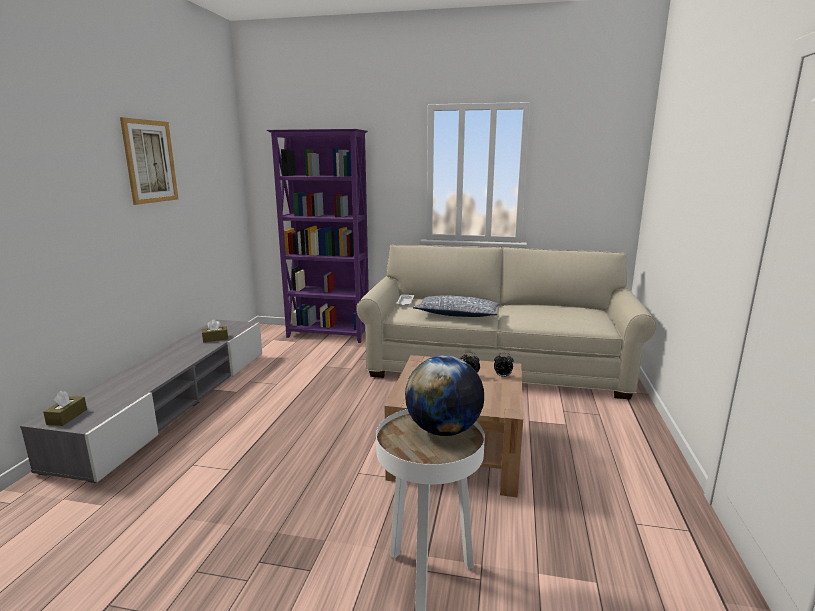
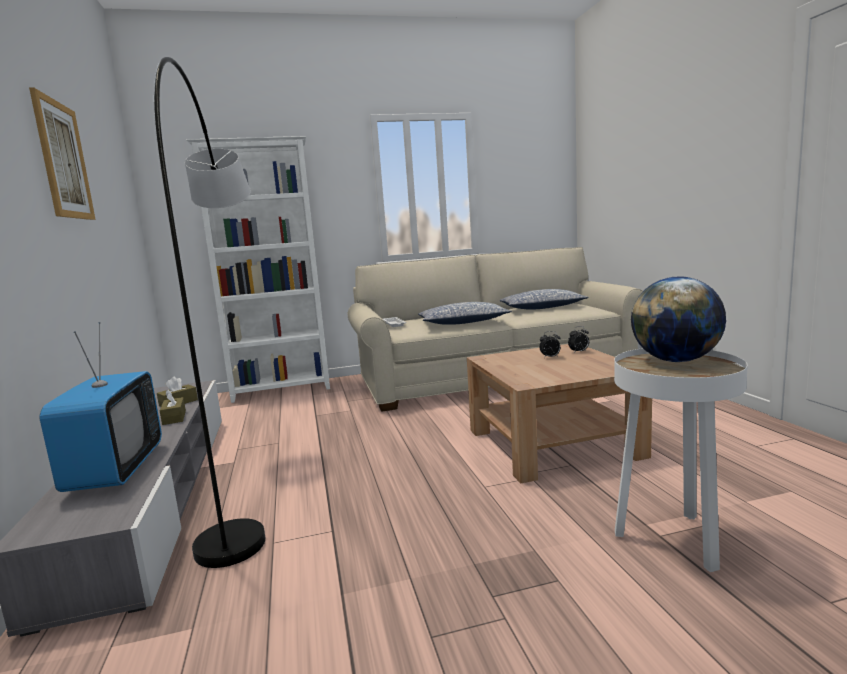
camera: 25 degrees left, 5 degrees down
(67, 417) = (66, 521): brown tissue box -> brown tissue box (174, 418)
(126, 386) = (116, 469): none -> television
(223, 415) = (247, 487): none -> grey floor lamp
(328, 335) = (282, 390): purple bookcase -> white bookcase
(551, 312) = (542, 308): none -> pillow

